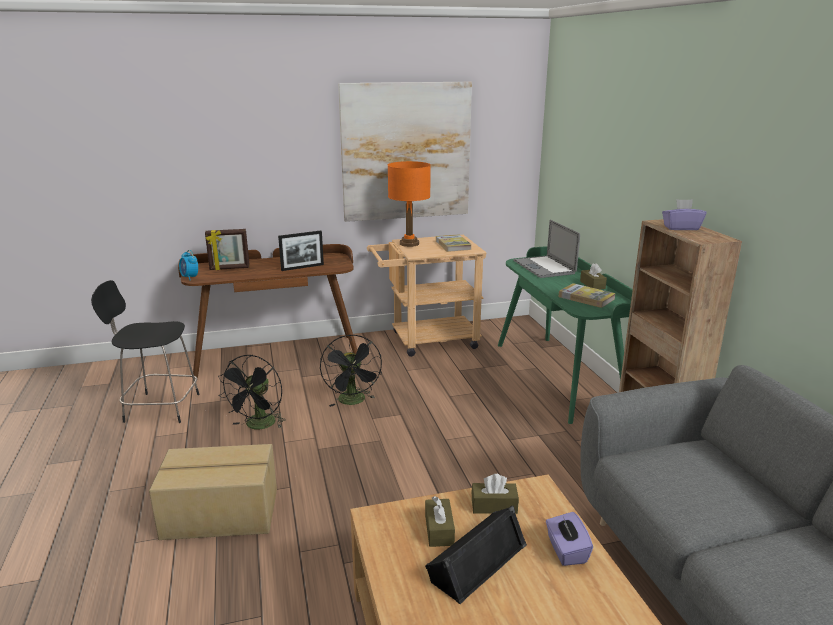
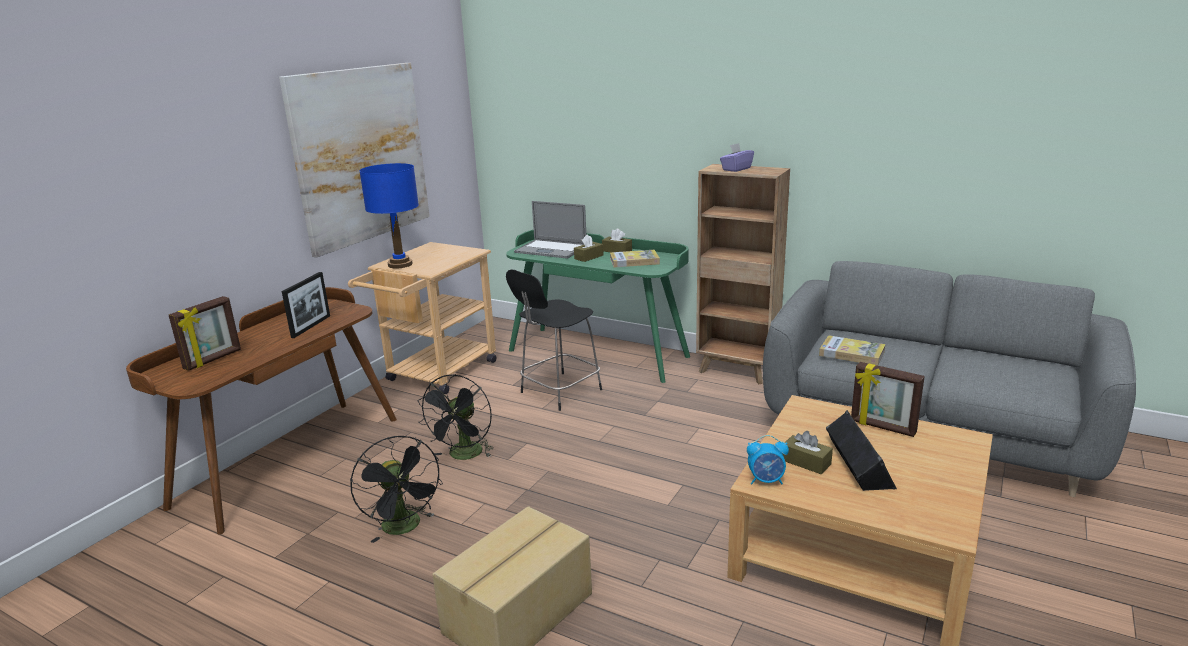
camera: 45 degrees left, 0 degrees up
(159, 407) = (236, 583): black stool -> black stool (558, 392)
(190, 277) = (180, 388): alarm clock -> alarm clock (766, 480)
(353, 402) = (464, 456): black fan -> black fan turned 75 degrees clockwise
(409, 244) = (400, 264): orange table lamp -> blue table lamp
(453, 245) = (446, 253): book -> book (851, 353)
(494, 506) = (803, 429): brown tissue box -> brown tissue box (589, 257)
(566, 551) = (882, 427): purple tissue box -> picture frame

